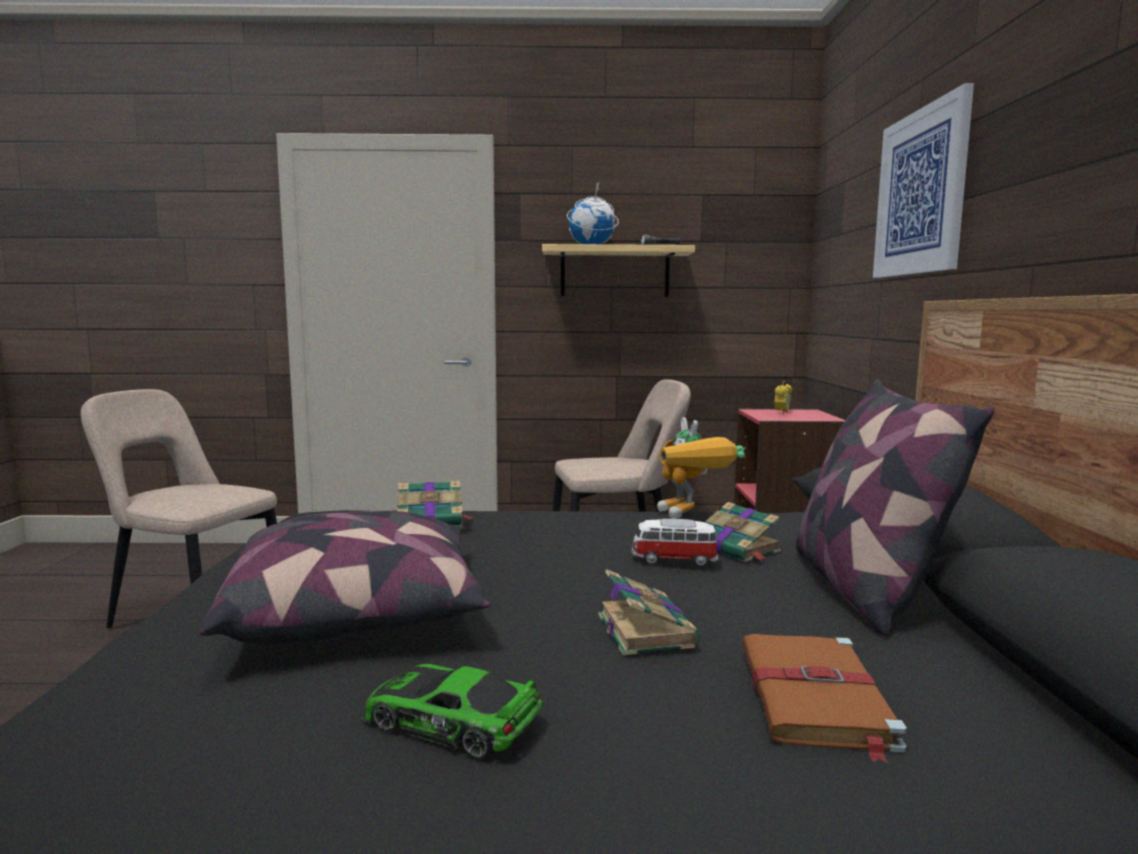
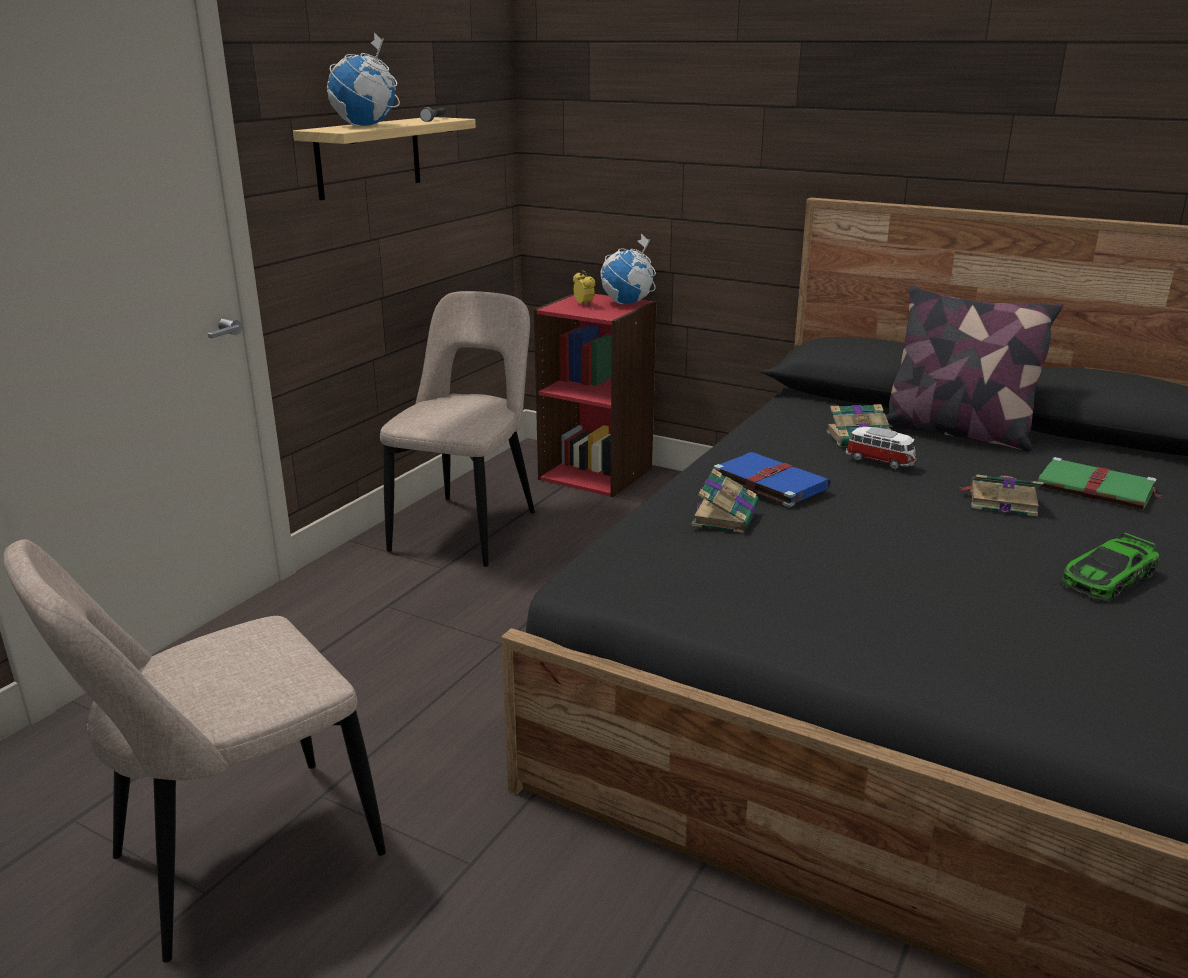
camera: 60 degrees left, 15 degrees up
(359, 612) = (922, 583): pillow -> none
(537, 526) = (768, 482): none -> blue book
(673, 560) = (880, 461): toy car -> toy car turned 90 degrees counterclockwise
(691, 516) = (767, 429): toy robot -> none
(814, 697) = (1097, 489): brown book -> green book
(819, 417) = (627, 303): none -> globe
(920, 192) = (754, 89): picture -> none

